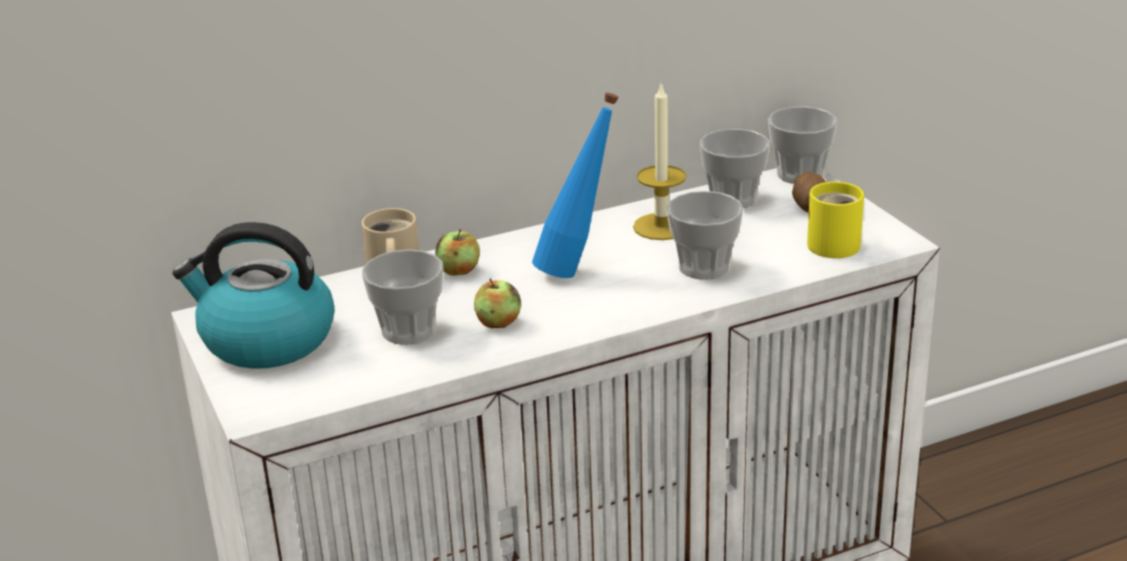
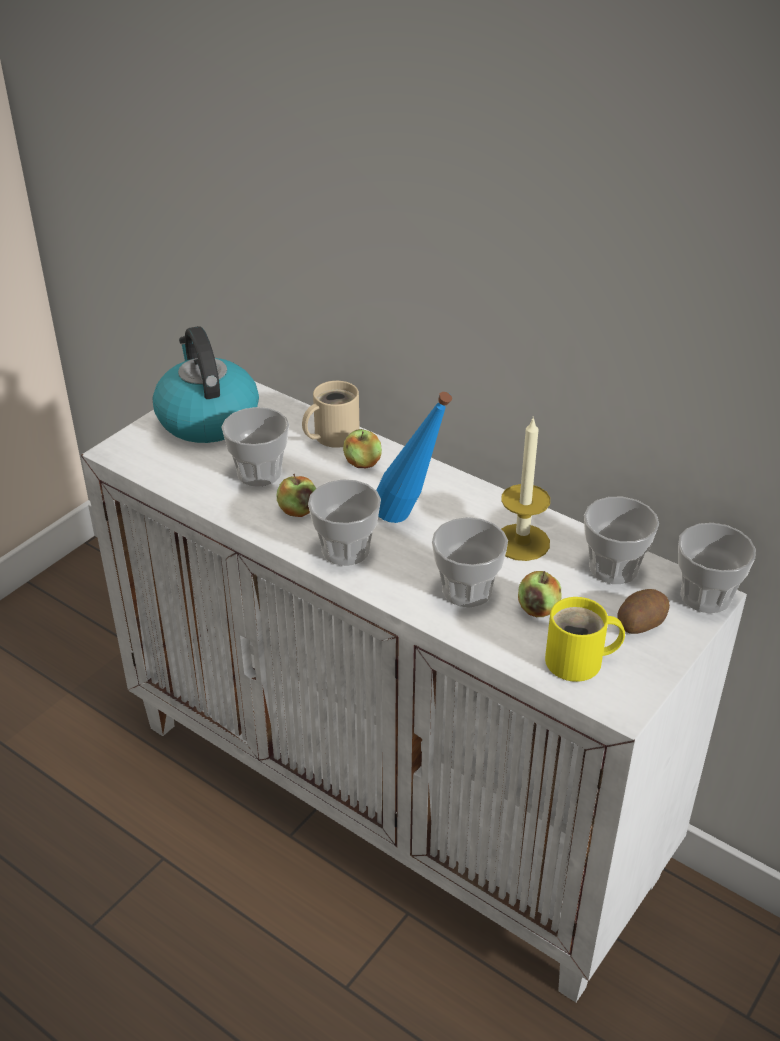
camera: 60 degrees right, 10 degrees up
(588, 311) = (346, 550): none -> cup
(756, 243) = (538, 609): none -> apple

